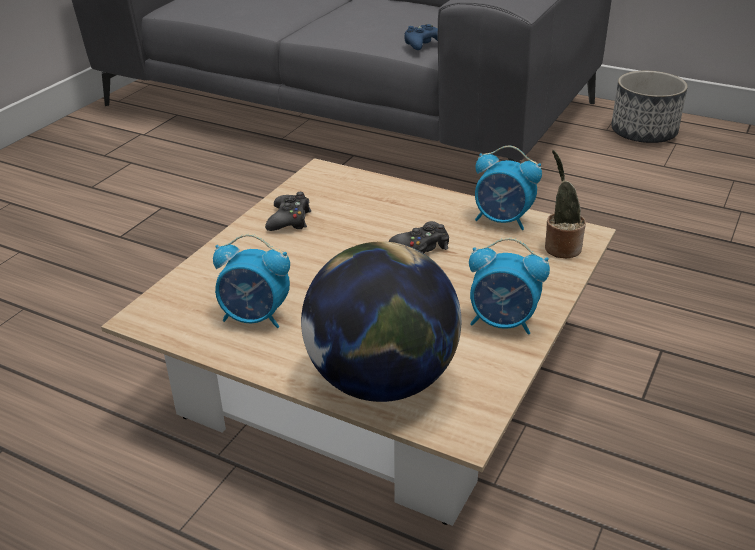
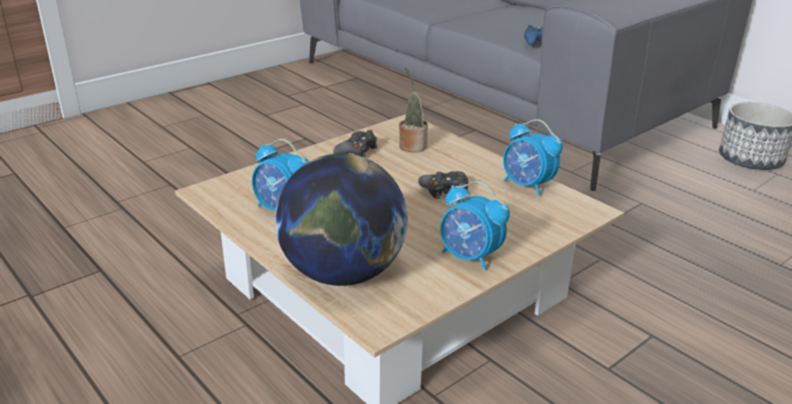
camera: 20 degrees right, 5 degrees down
(560, 247) = (562, 215): potted plant -> potted plant (412, 145)

